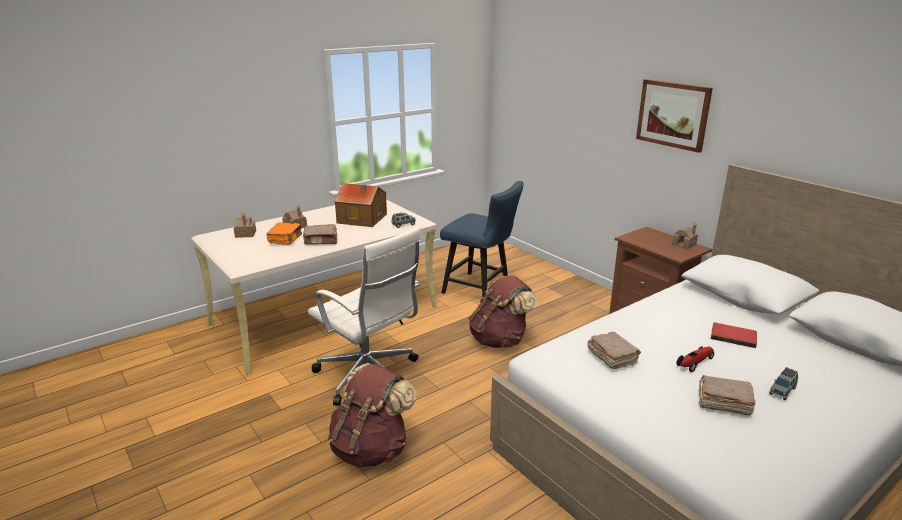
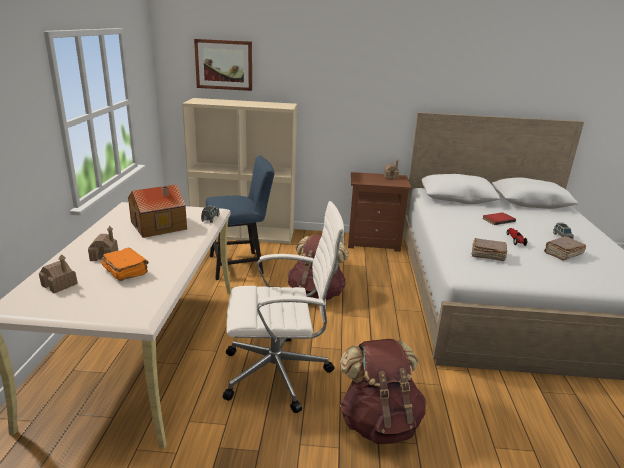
camera: 50 degrees left, 0 degrees up
(321, 241) = (169, 258): brown book -> none
(530, 265) = (244, 233): none -> beige bookcase
(673, 114) = (366, 82): picture -> picture (224, 65)

